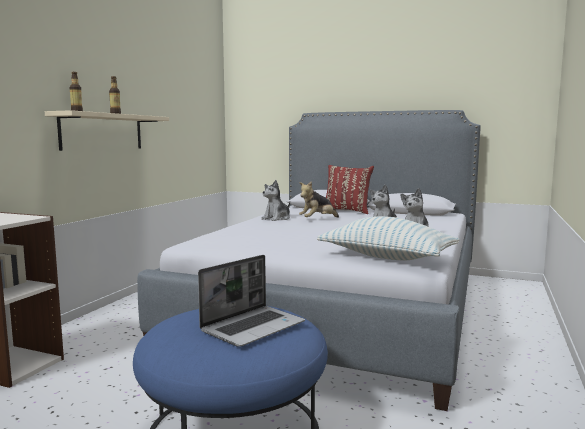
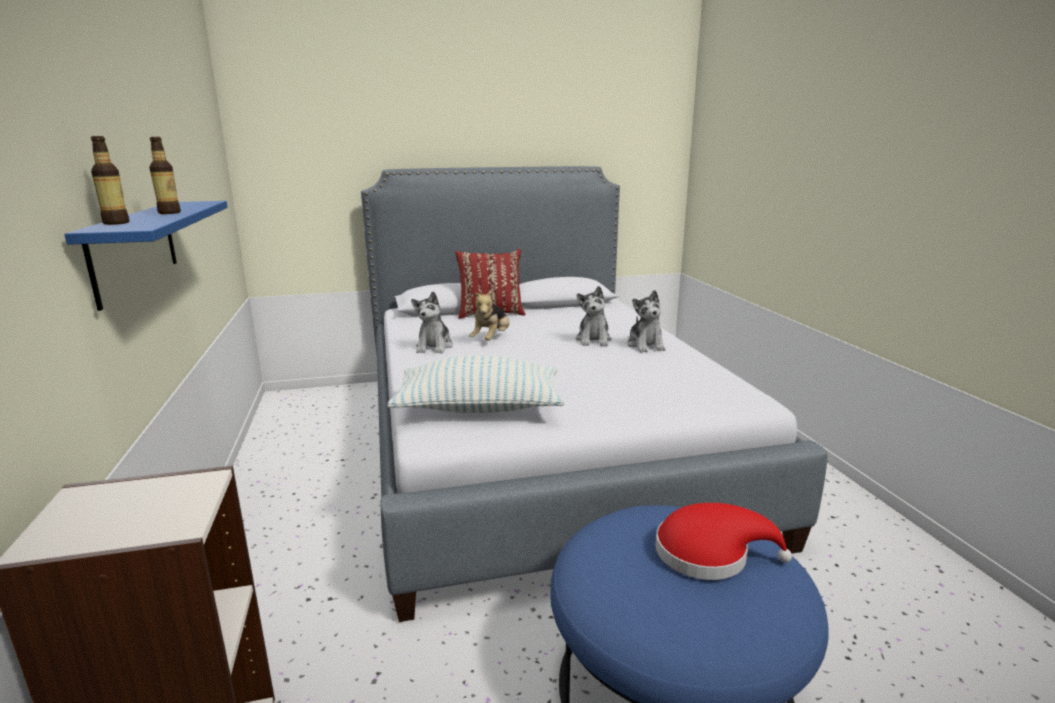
camera: 35 degrees left, 10 degrees up
(102, 132) = (135, 249): beige shelf -> blue shelf
(253, 327) = (709, 554): laptop -> red hat
(387, 257) = (700, 395): pillow -> pillow (479, 408)

